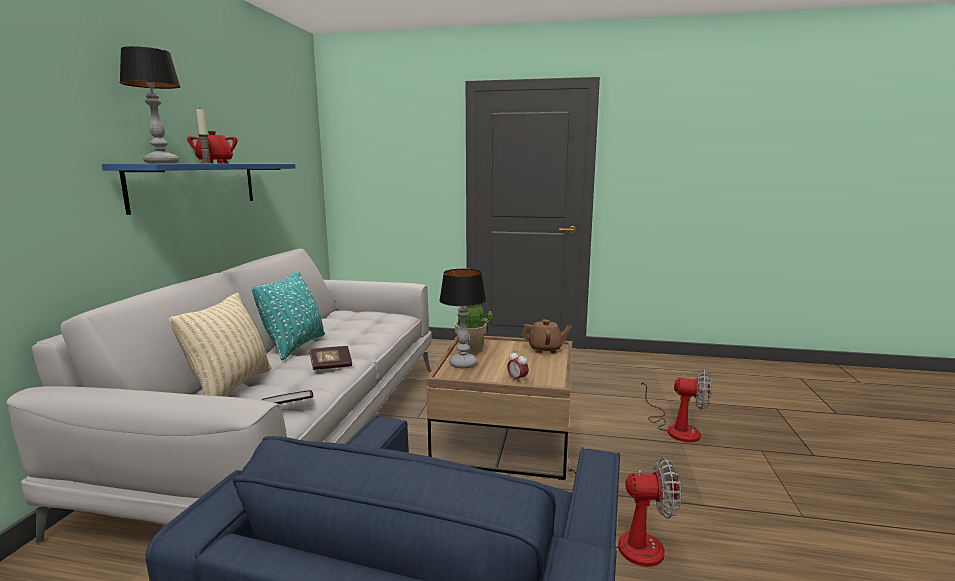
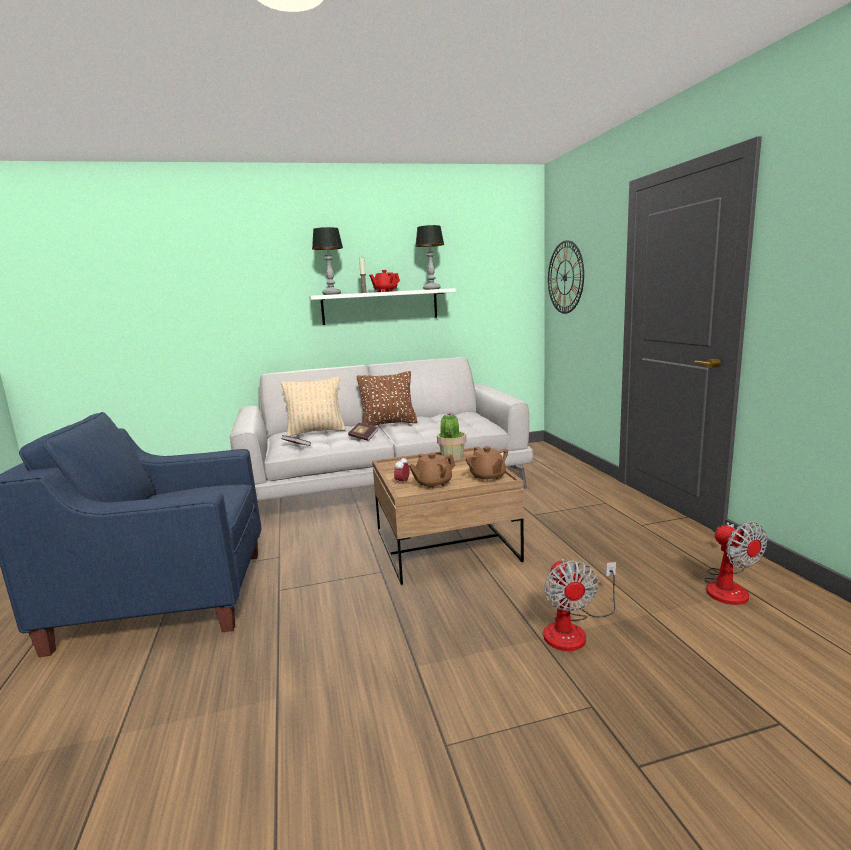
camera: 65 degrees right, 0 degrees up
(196, 185) = (380, 306): blue shelf -> white shelf
(295, 346) = (388, 424): turquoise pillow -> brown pillow
(366, 159) = (565, 277): none -> wall clock
(463, 364) = (415, 463): table lamp -> table lamp (431, 289)
(539, 370) = (433, 484): none -> brown teapot
(627, 539) = (335, 628): fan -> fan (728, 587)

